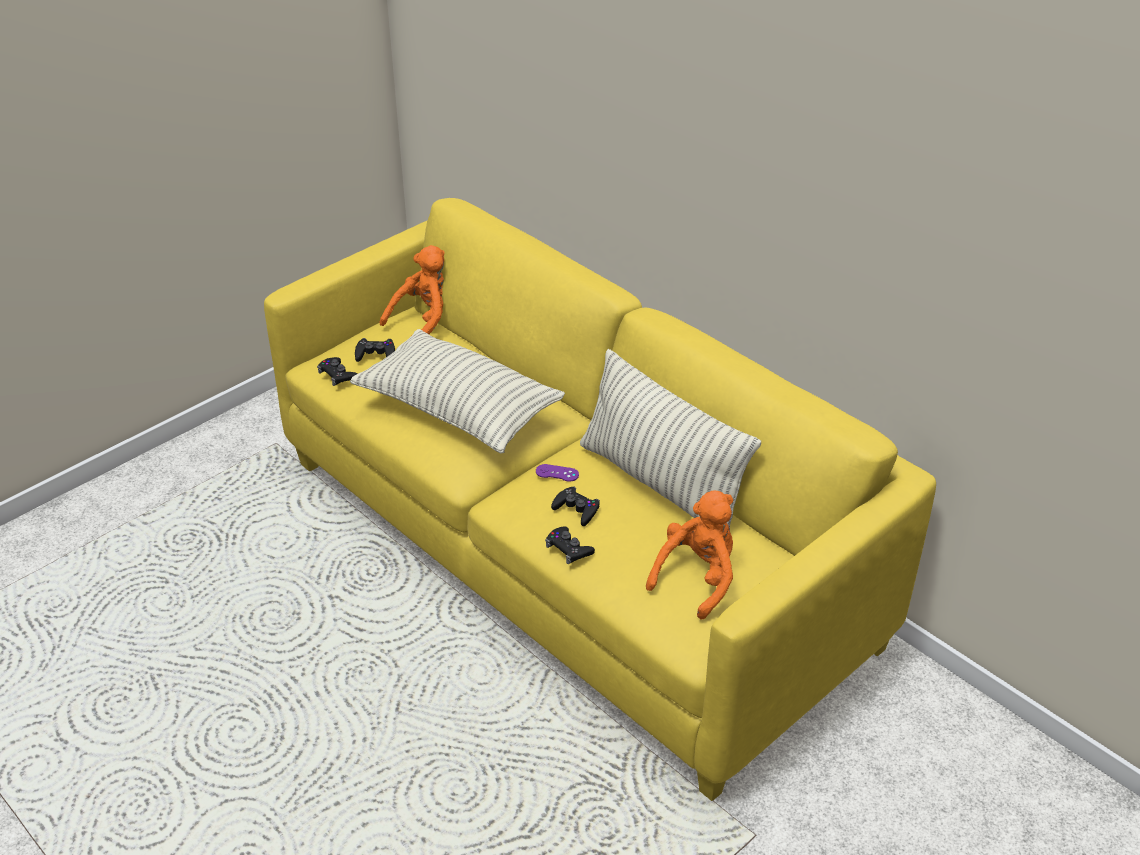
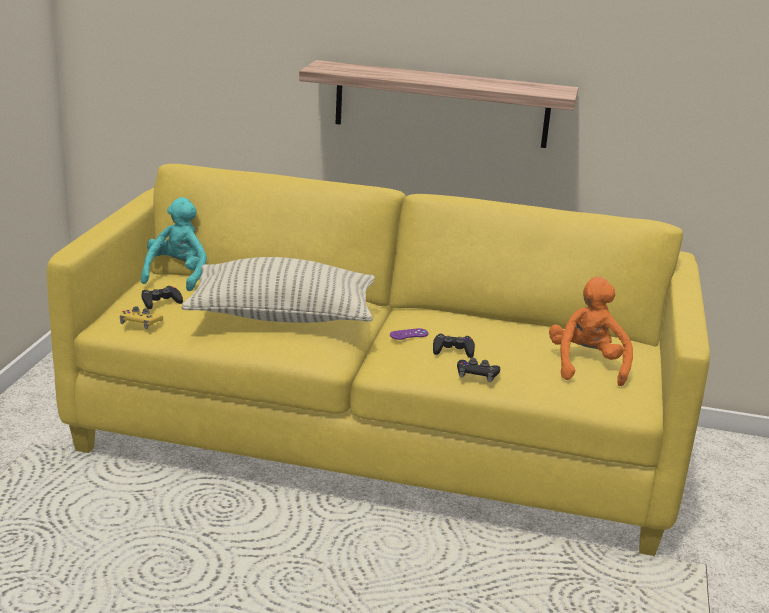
camera: 35 degrees left, 15 degrees down
(337, 375) = (140, 322): black game controller -> yellow game controller
(424, 321) = (177, 275): orange plush toy -> turquoise plush toy
(661, 485) = (491, 323): pillow -> none
(701, 211) = (441, 104): none -> shelf

